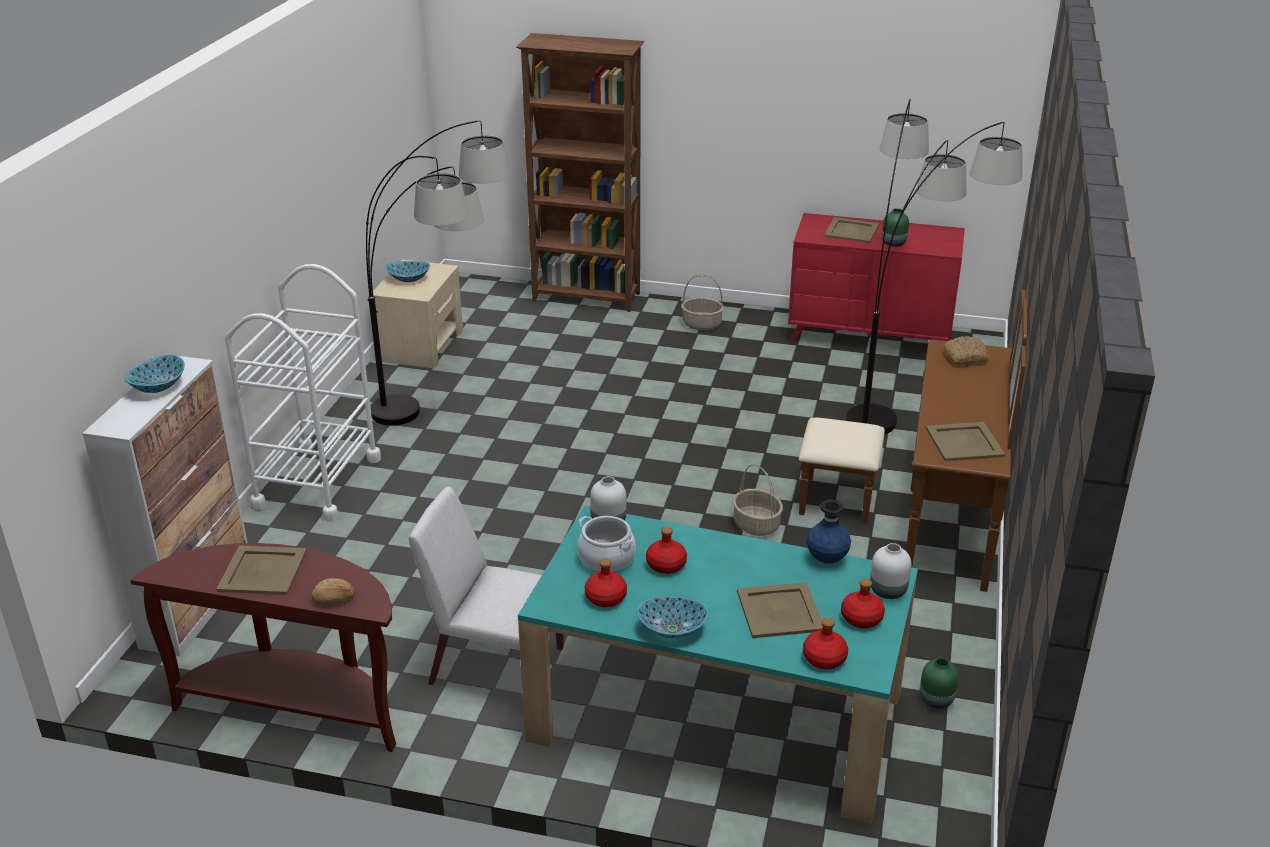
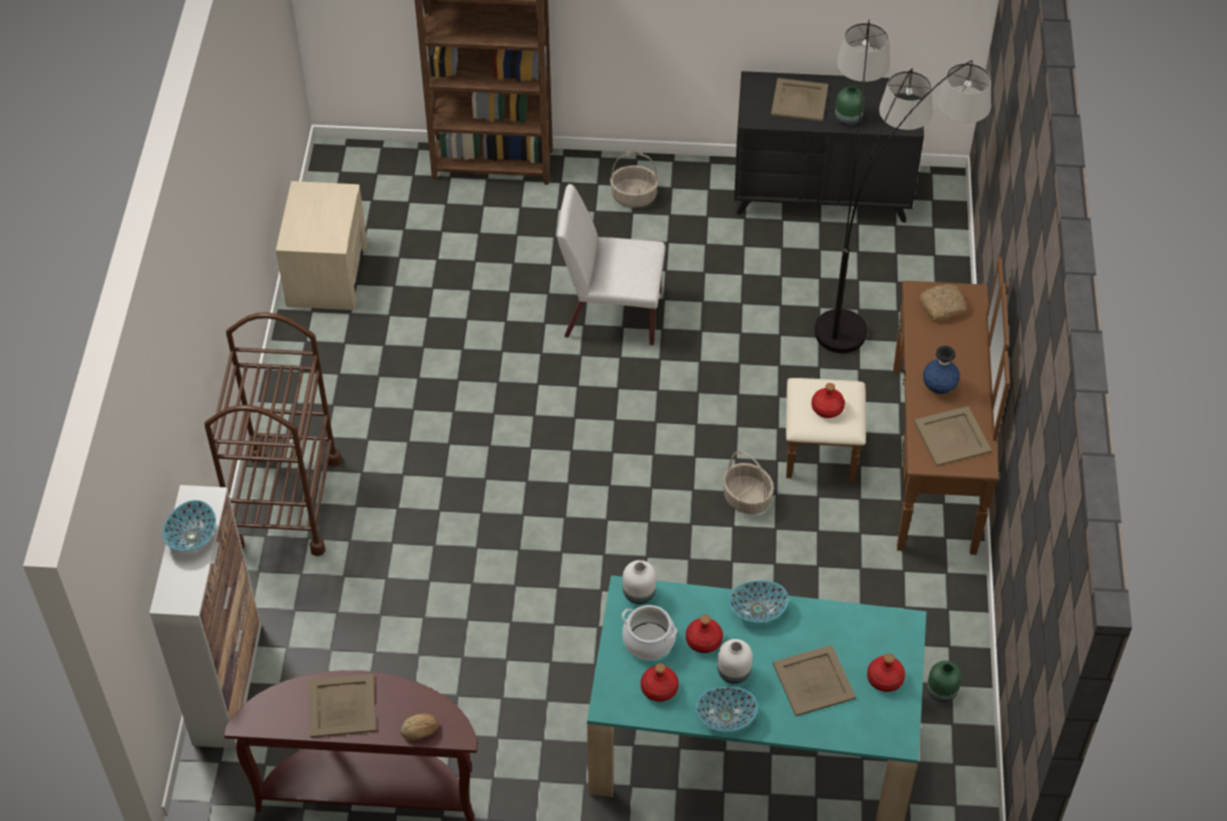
camera: 10 degrees left, 20 degrees up
(317, 482) = (286, 502): white cart -> brown cart
(409, 279) = (311, 217): bowl -> bowl (757, 610)
(451, 421) = (399, 392): floor lamp -> none
(495, 666) = (537, 714): white chair -> white chair (611, 314)
(824, 658) = (859, 729): red bottle -> red bottle (827, 408)
(827, 559) = (845, 612): blue vase -> blue vase (938, 388)
(870, 336) = (822, 193): red dresser -> black dresser
(887, 590) = (902, 642): white vase -> white vase (733, 672)

